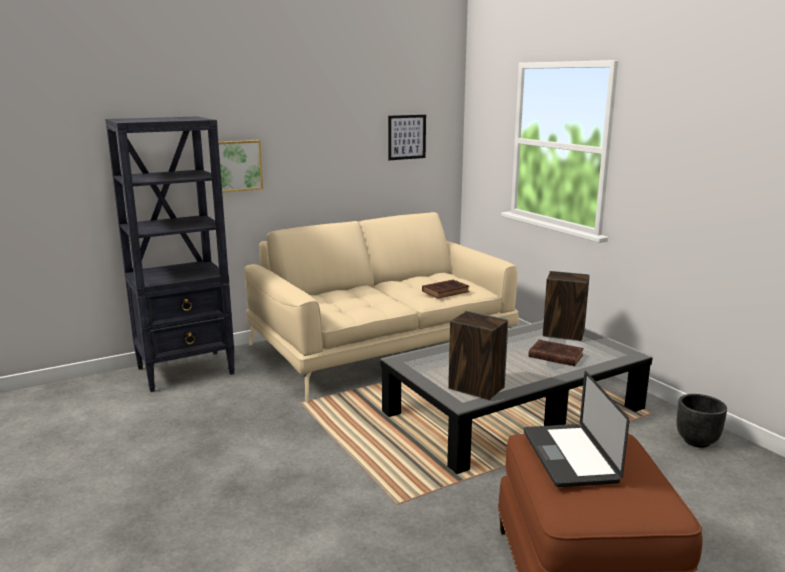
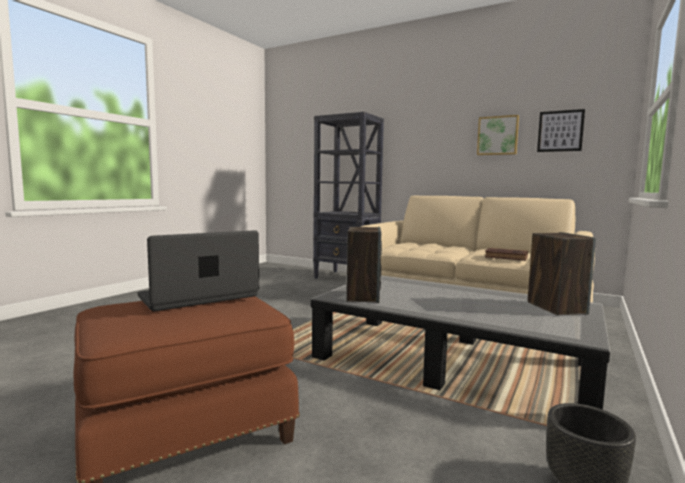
camera: 60 degrees right, 10 degrees down
(236, 165) = (406, 152): picture -> picture (497, 135)
(554, 356) = (489, 310): brown book -> none

